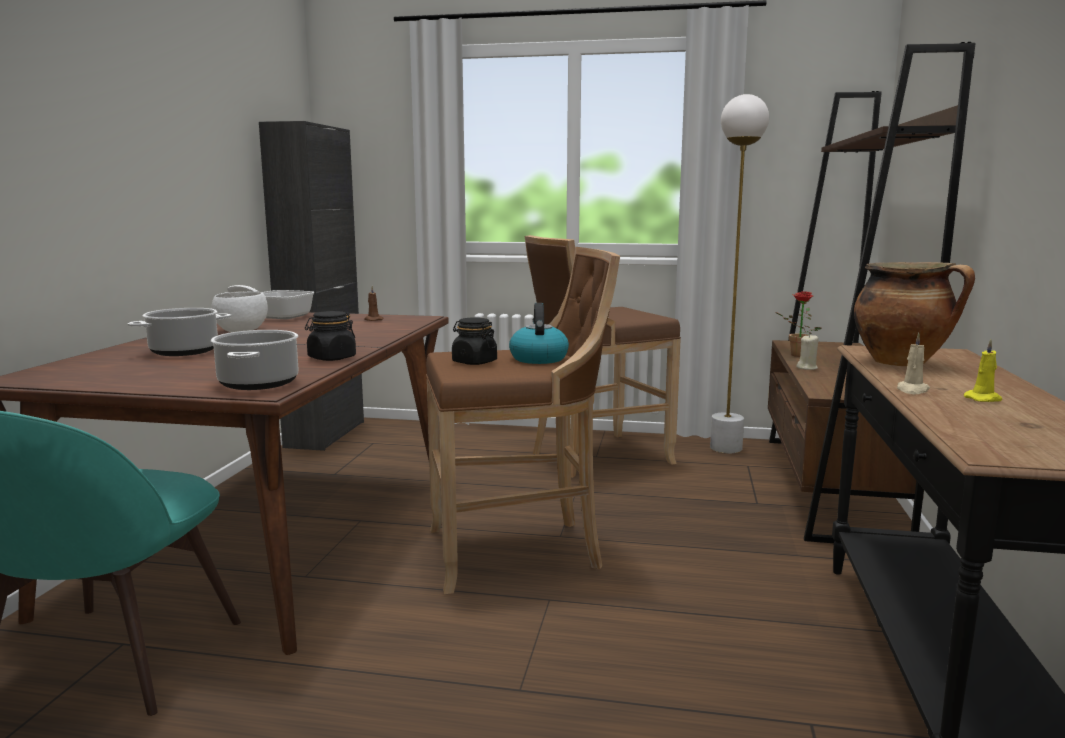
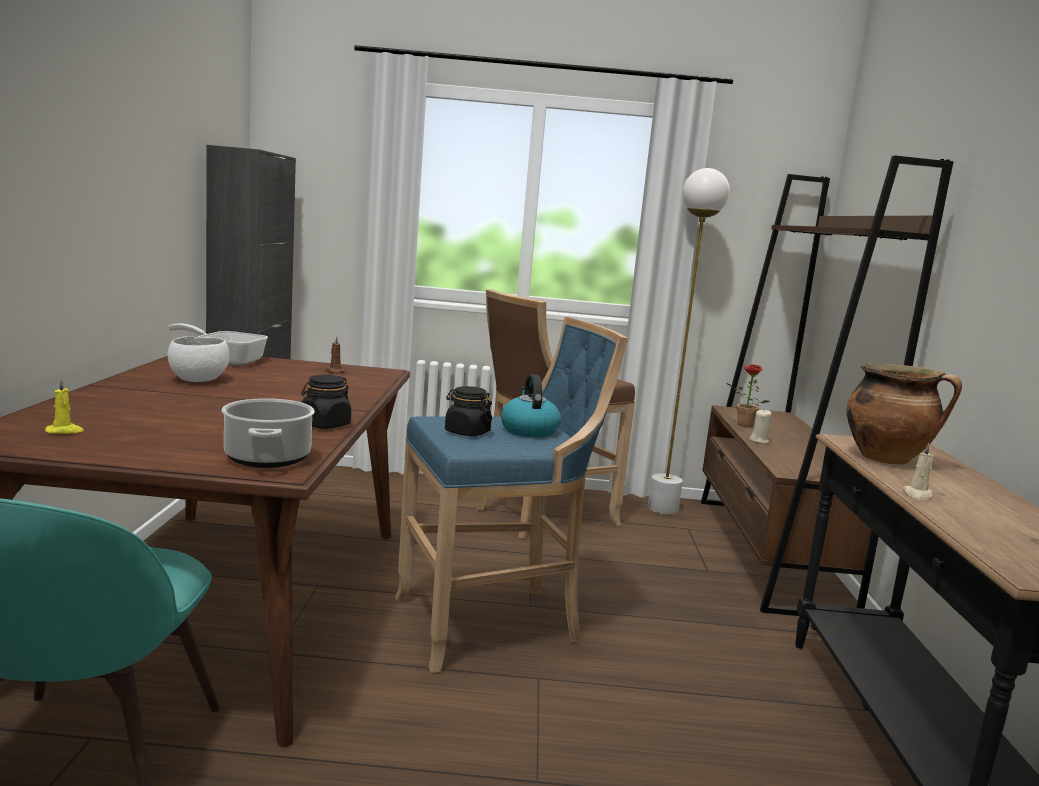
camera: 10 degrees left, 0 degrees up
(185, 351) = (153, 407): cooking pot -> none
(519, 552) = (493, 623): brown stool -> blue stool
(984, 399) = (983, 508): yellow candle -> yellow candle (65, 431)

